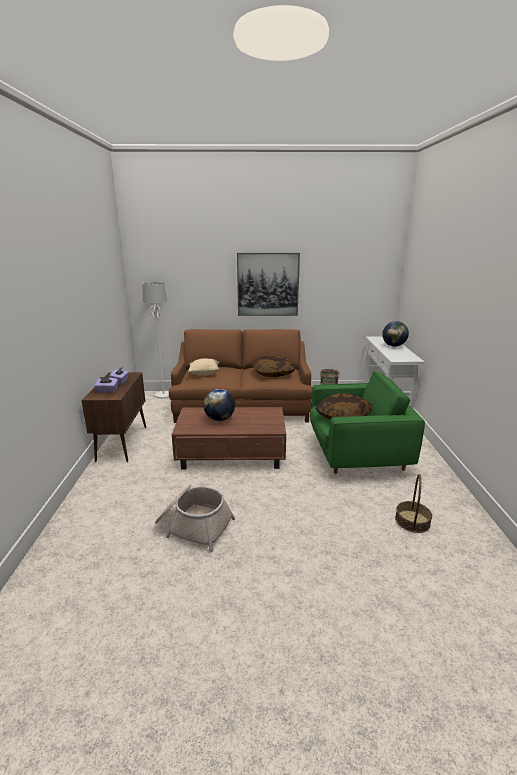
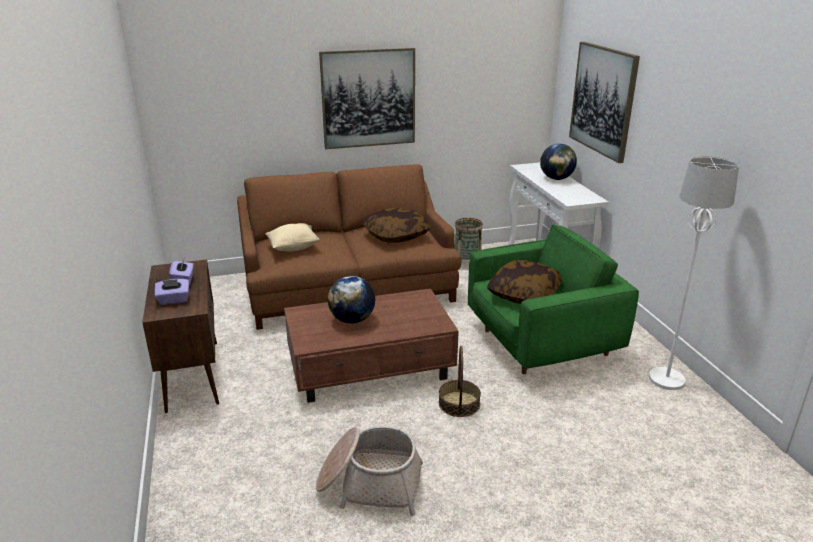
camera: 15 degrees left, 5 degrees up
(164, 395) = (215, 284): white floor lamp -> white floor lamp (666, 379)
(412, 521) = (643, 423): basket -> basket (459, 404)
(426, 289) = (603, 100): none -> picture

